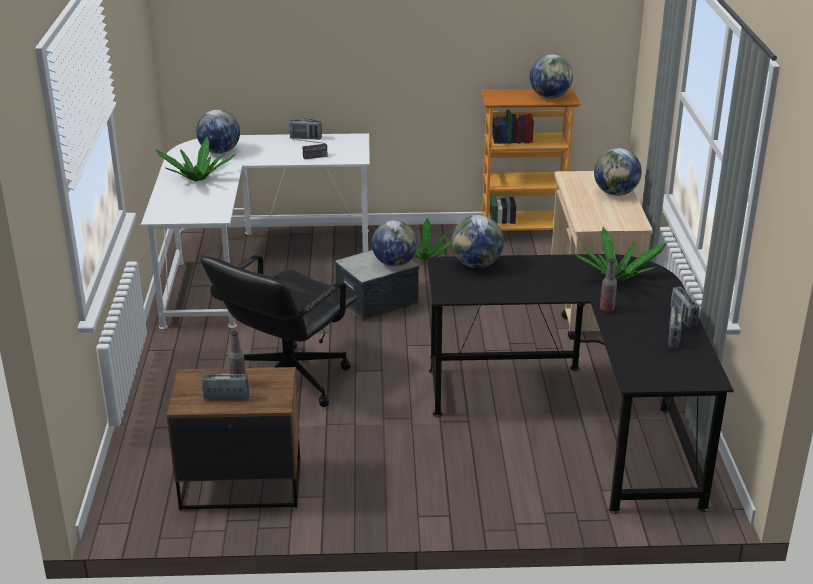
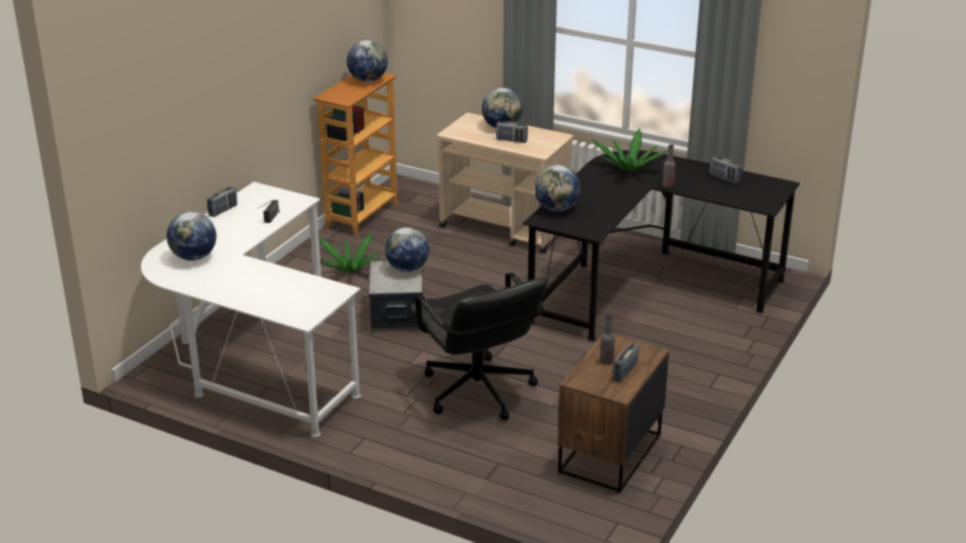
camera: 60 degrees left, 0 degrees up
(197, 179) = (243, 282): potted plant -> none
(683, 317) = (702, 167): radio -> radio (511, 140)

